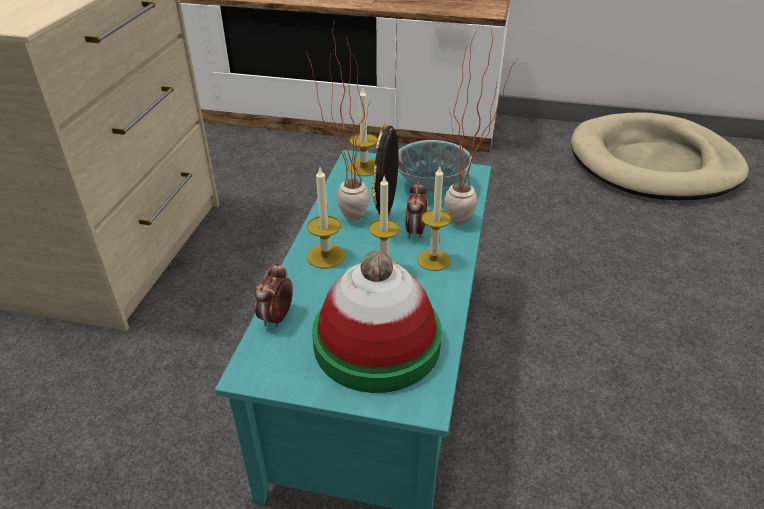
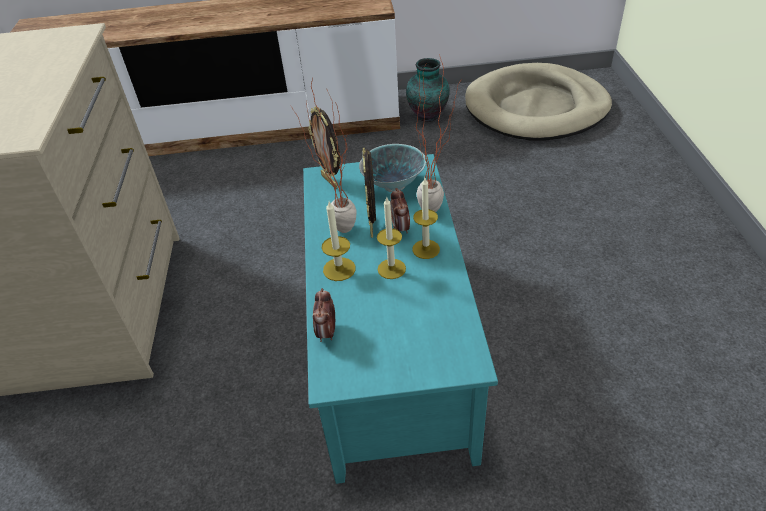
camera: 15 degrees left, 5 degrees up
(364, 167) = (330, 181): candle -> picture frame
(377, 342) = (415, 329): hat -> none
(527, 145) = (428, 115): none -> vase

